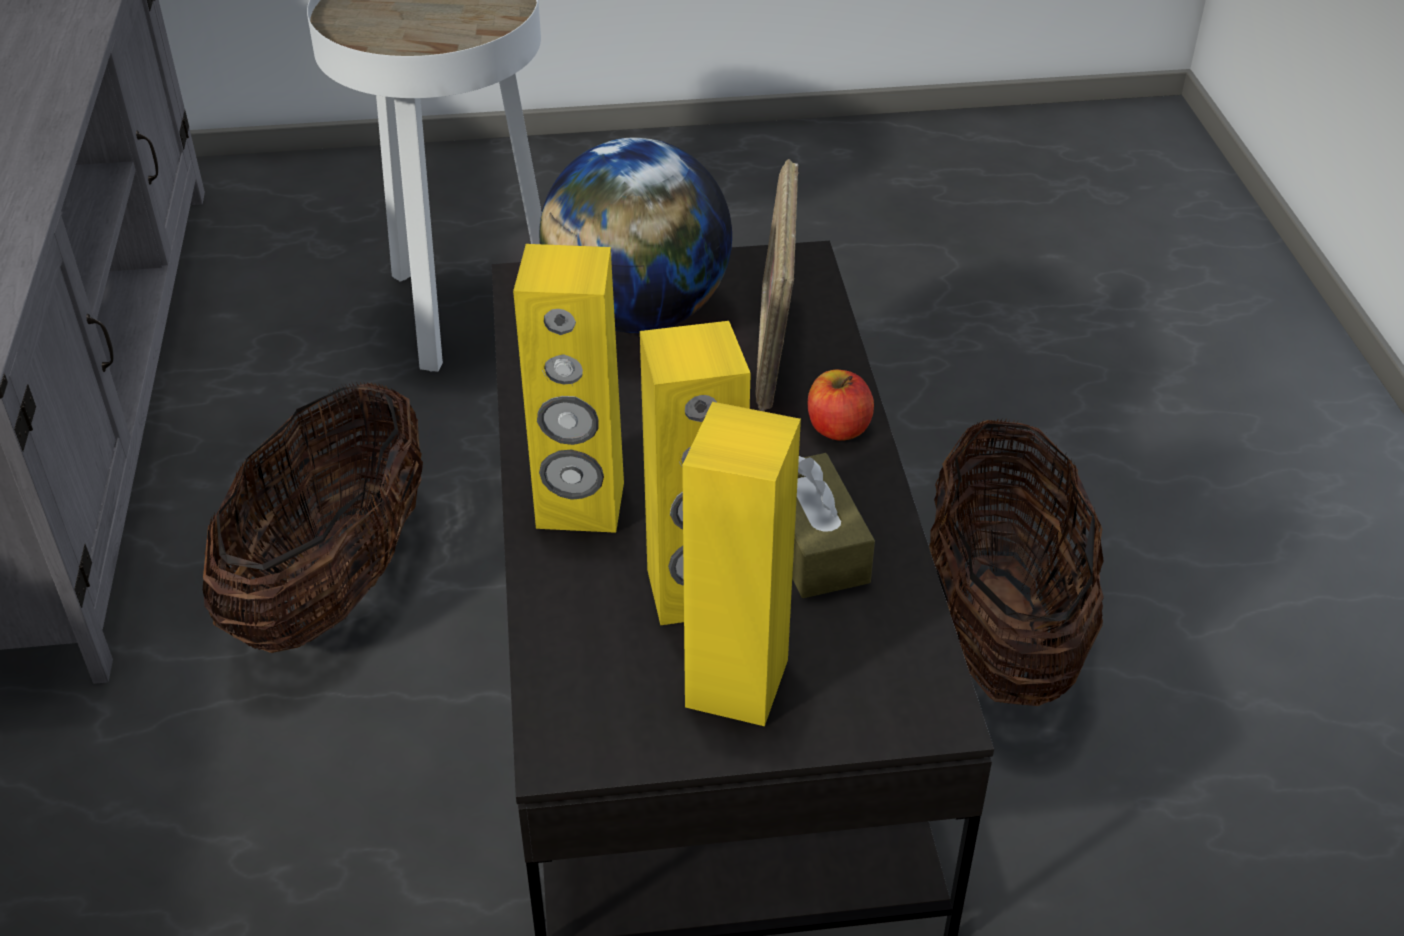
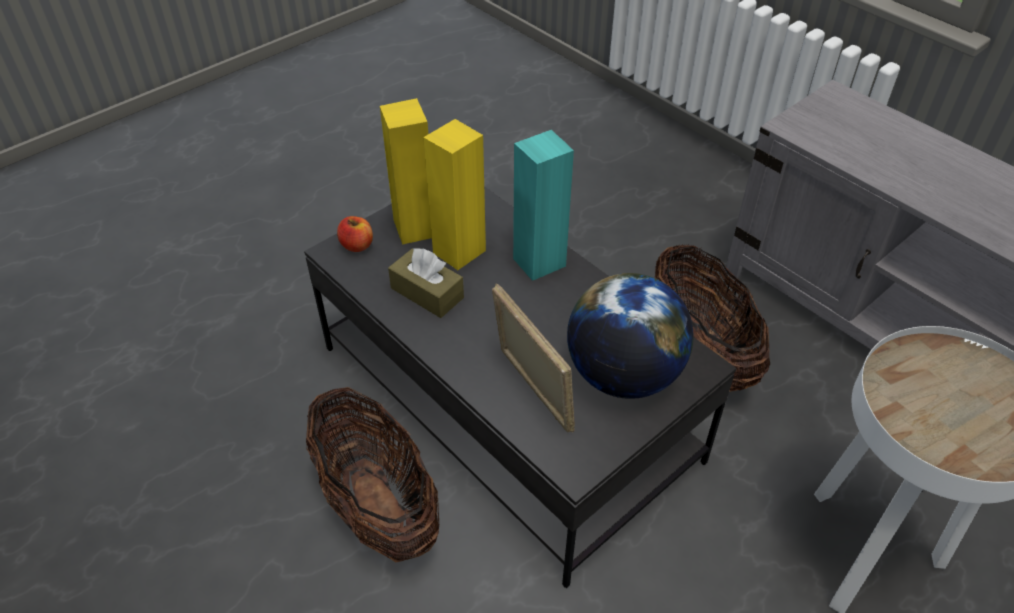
camera: 145 degrees right, 5 degrees up
(580, 506) = (539, 262): yellow speaker -> turquoise speaker
(838, 428) = (461, 357): apple -> apple (357, 245)

